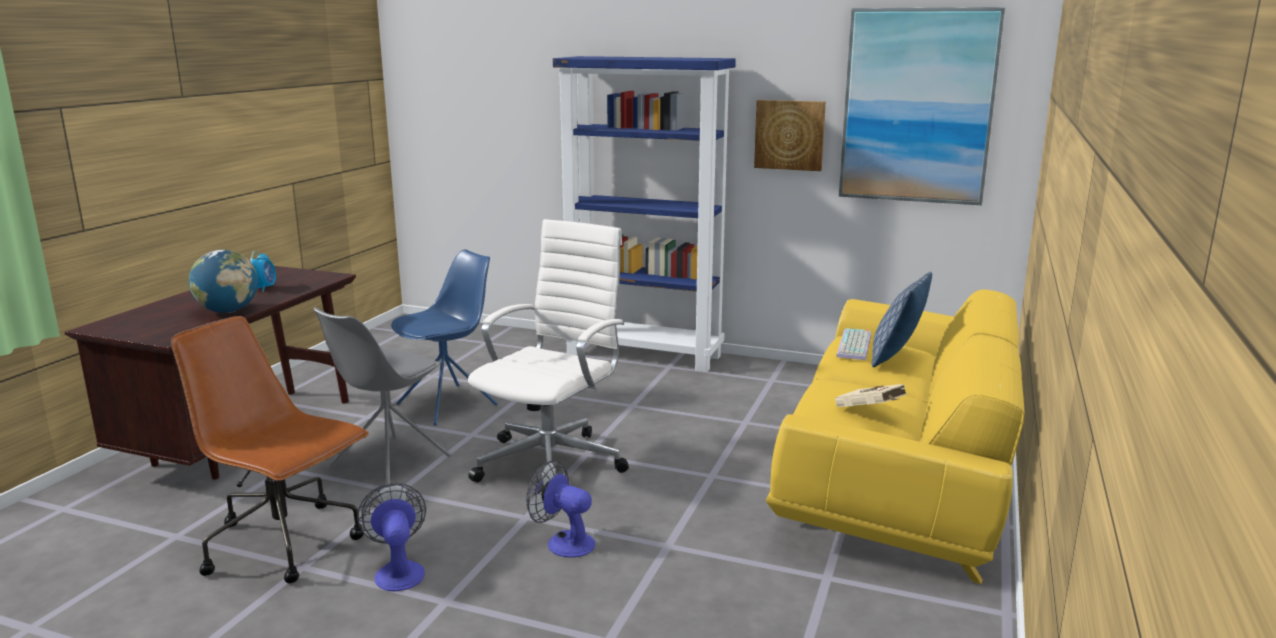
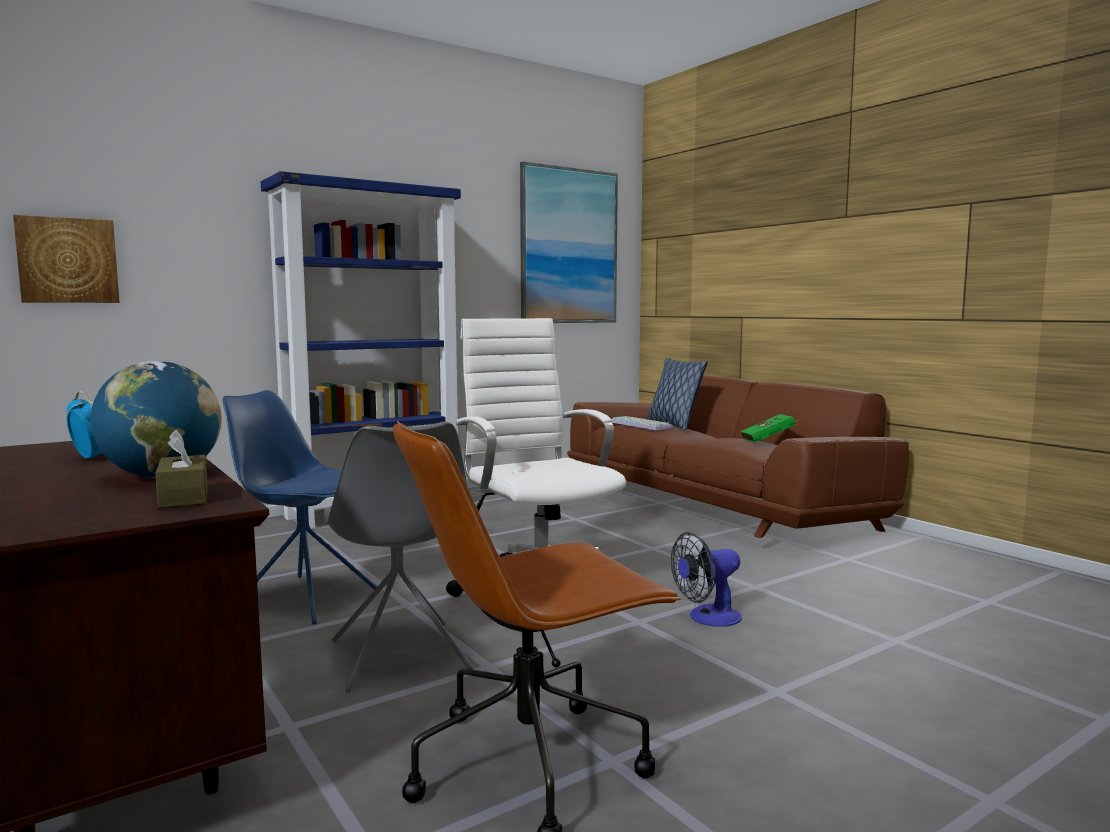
camera: 55 degrees left, 10 degrees down
(183, 329) = (184, 497): none -> brown tissue box
(398, 571) = (685, 703): fan -> none
(449, 404) = (304, 598): blue chair -> blue chair turned 60 degrees counterclockwise
(789, 135) = (479, 270): picture -> picture (67, 260)
(871, 412) = (769, 441): beige book -> green book
(899, 473) = (719, 509): yellow sofa -> brown sofa

